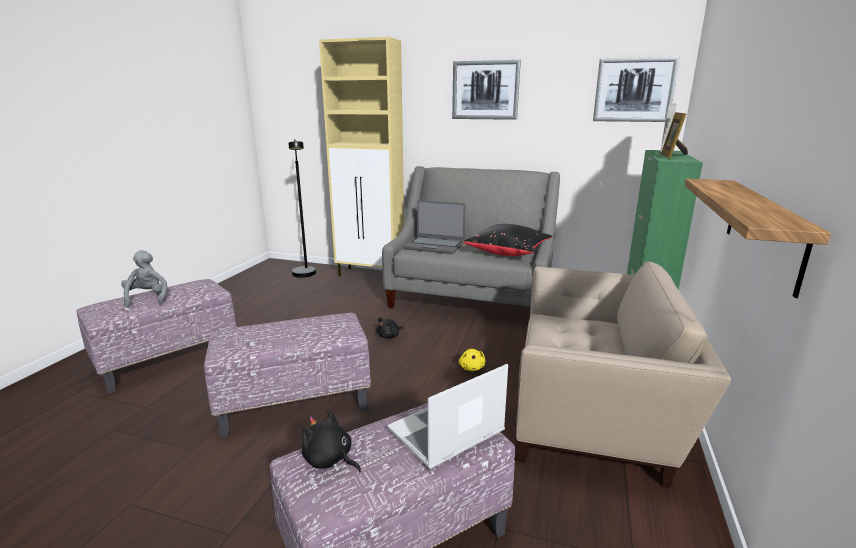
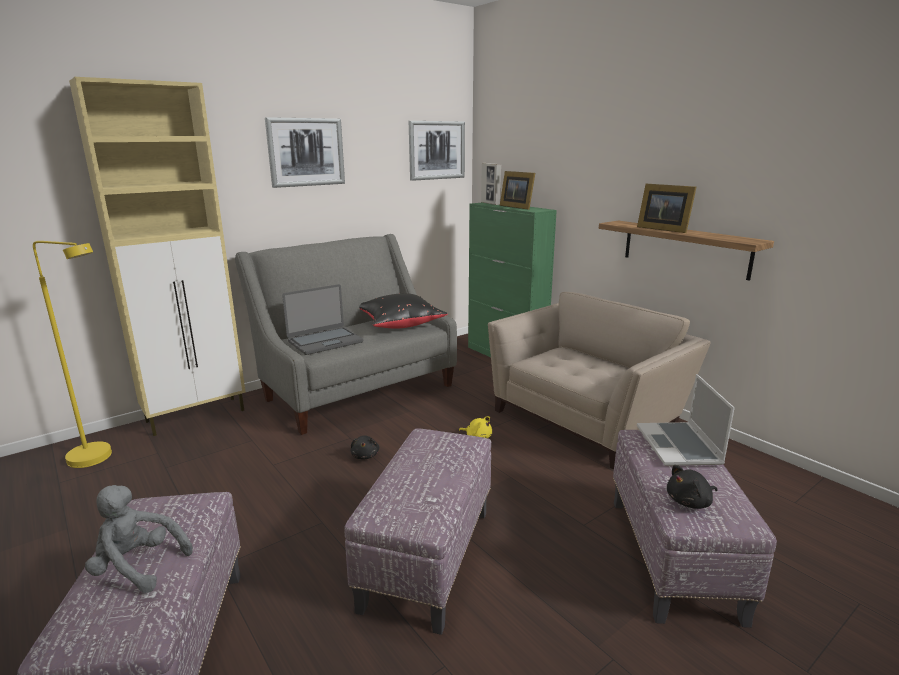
camera: 55 degrees left, 0 degrees up
(305, 275) = (99, 458): black floor lamp -> yellow floor lamp
(728, 193) = (662, 229): none -> picture frame

